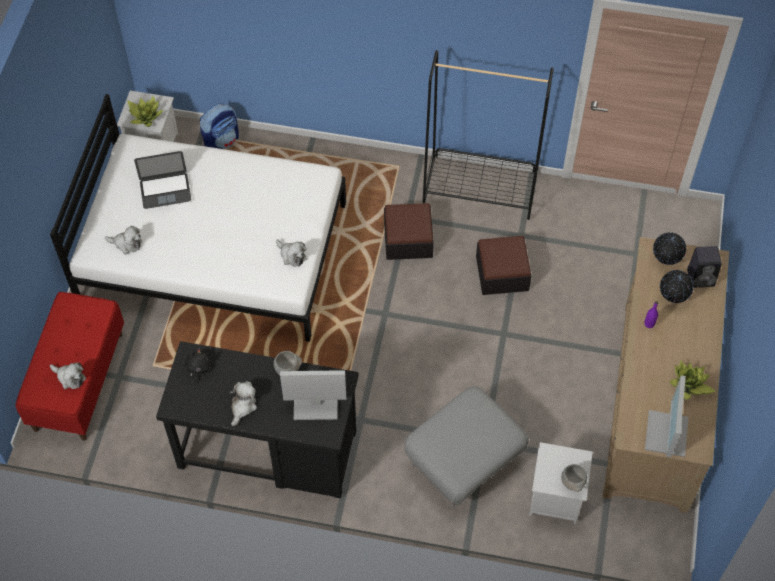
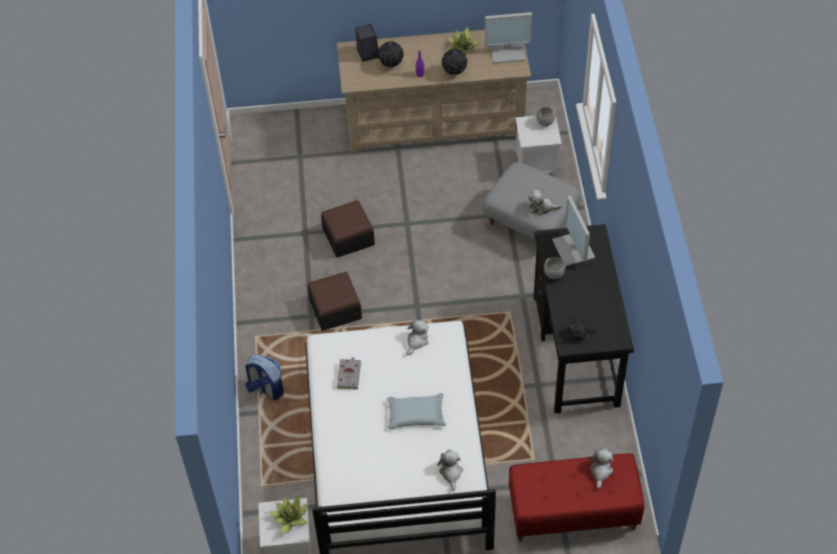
camera: 105 degrees left, 5 degrees down
(165, 190) = (380, 461): laptop -> none
(205, 233) = (416, 414): none -> blue pillow
(222, 141) = (265, 490): backpack -> backpack (265, 389)
(243, 406) = (598, 293): plush toy -> plush toy (542, 208)
(276, 189) = (348, 374): none -> grey book
(480, 189) = (264, 271): black clothes rack -> none
(665, 260) = (358, 75): globe -> globe (454, 73)

